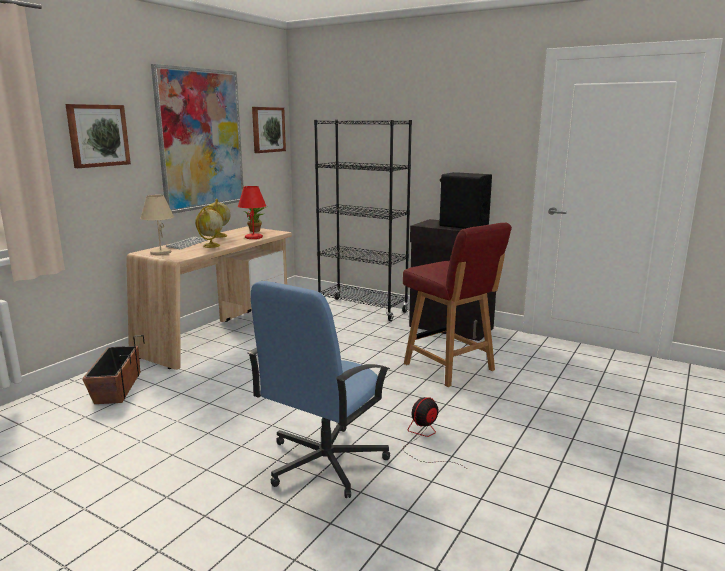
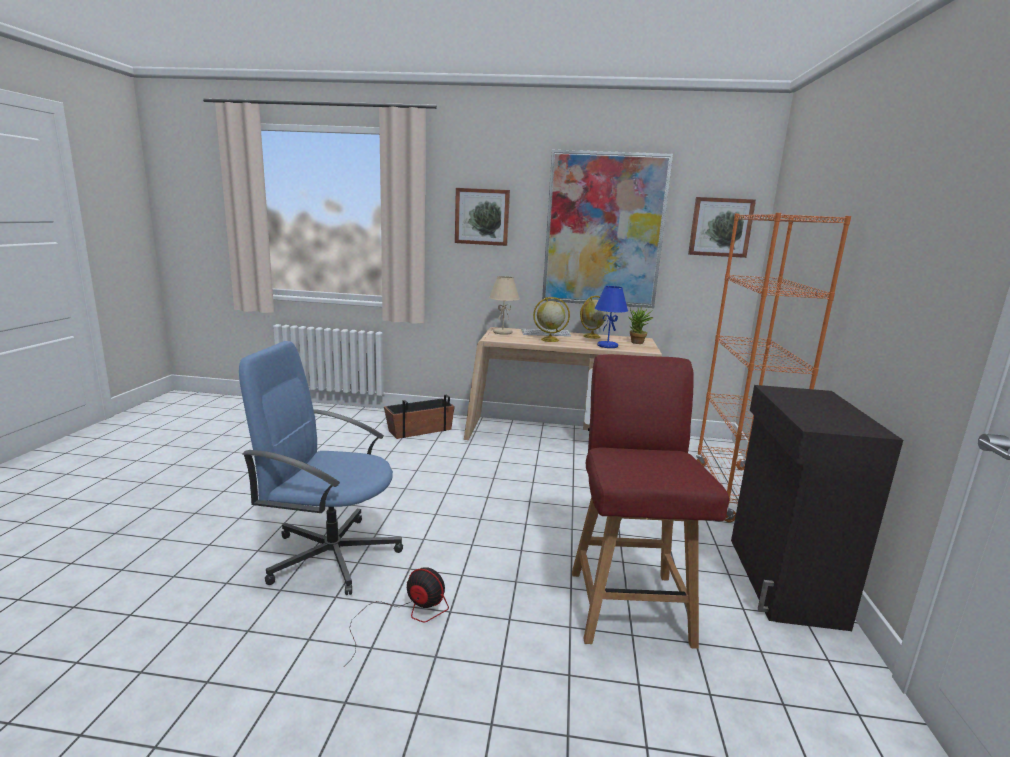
camera: 65 degrees right, 0 degrees up
(254, 237) = (607, 346): red table lamp -> blue table lamp
(362, 309) = (735, 493): black bookcase -> orange bookcase
(450, 368) = (629, 604): red chair -> red chair turned 150 degrees clockwise
(463, 225) = (831, 413): black speaker -> none

